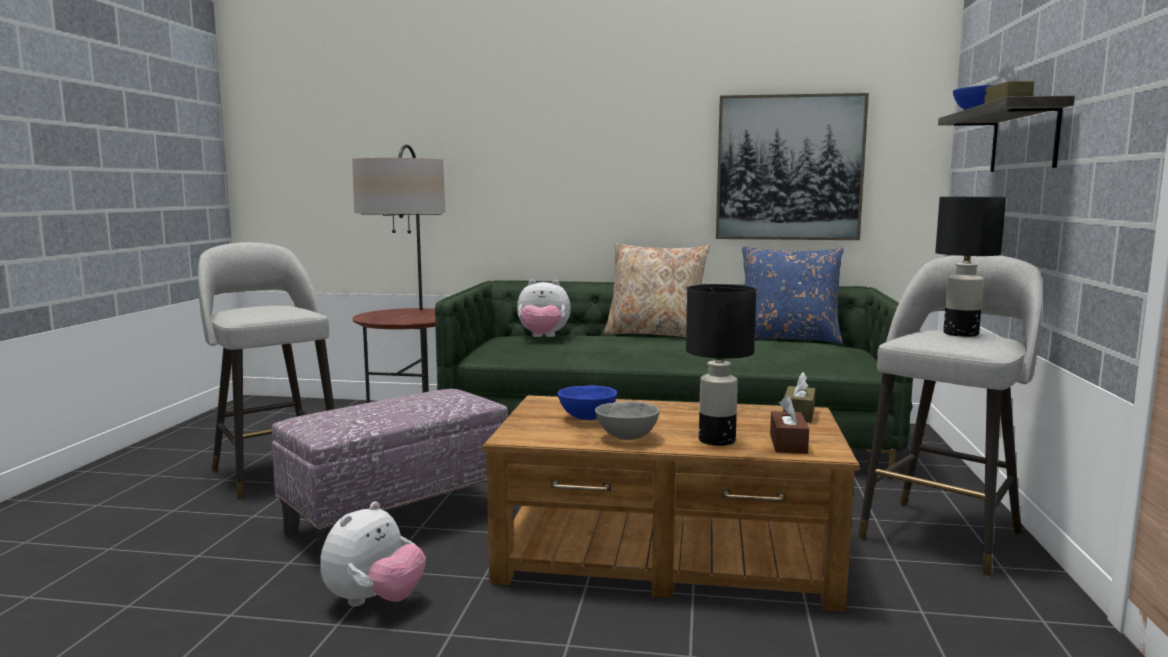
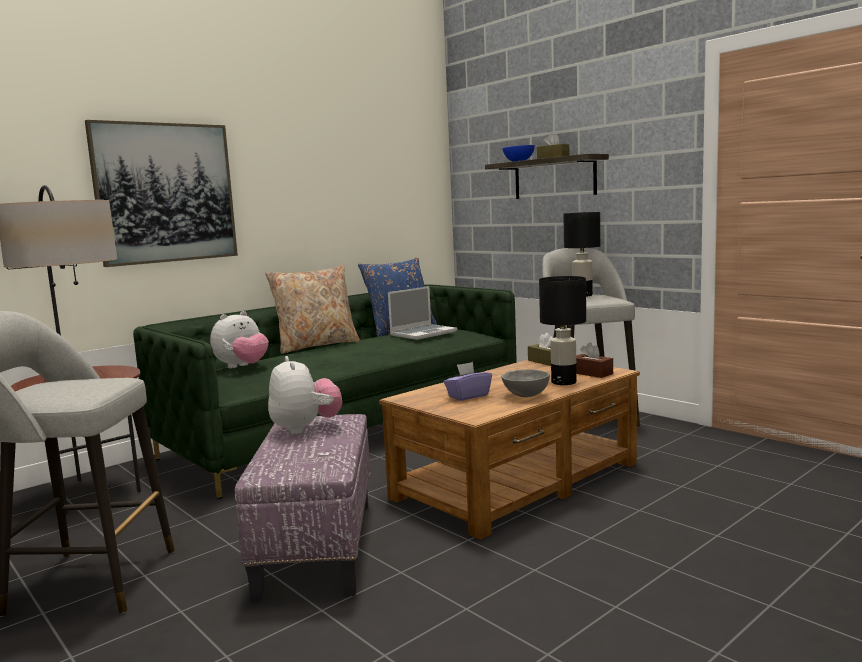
camera: 50 degrees left, 0 degrees up
(374, 601) = (448, 586): plush toy -> plush toy (305, 429)
(586, 418) = (468, 396): blue bowl -> purple tissue box
(784, 347) = (423, 333): none -> laptop
(789, 168) = (366, 201): picture -> picture (165, 193)

